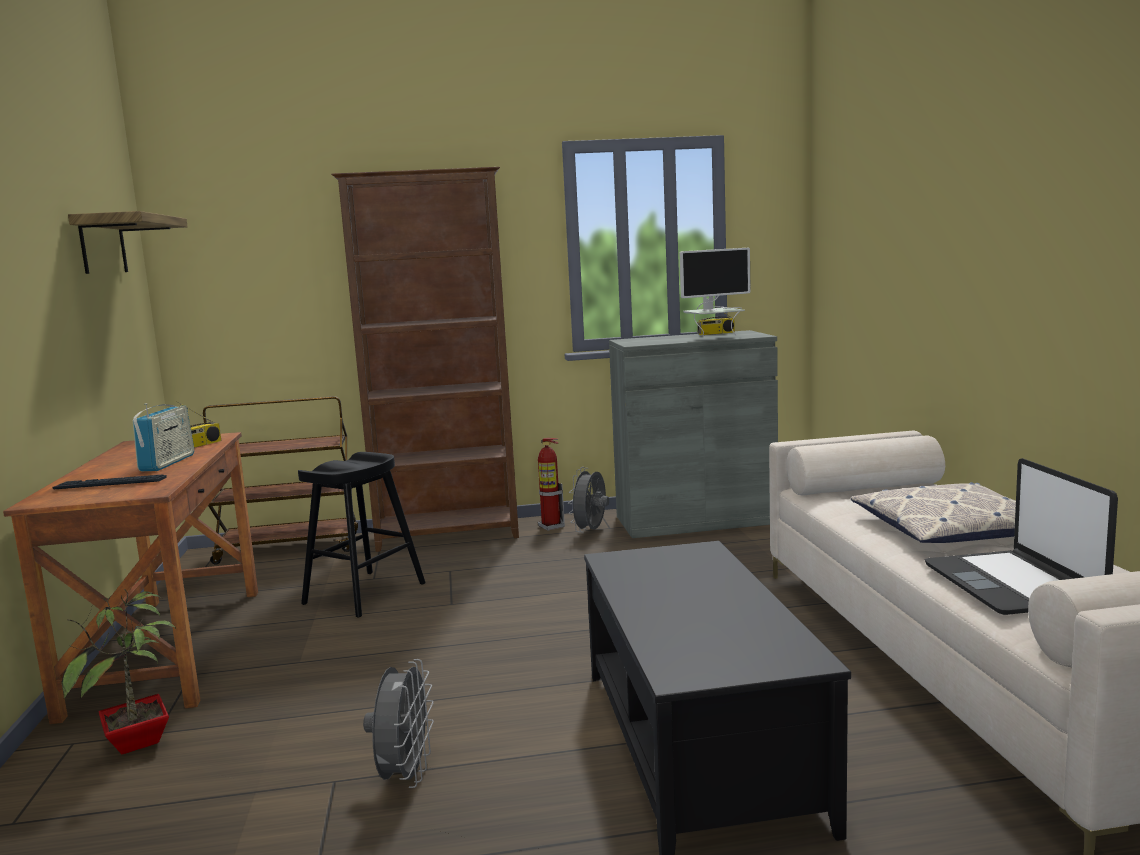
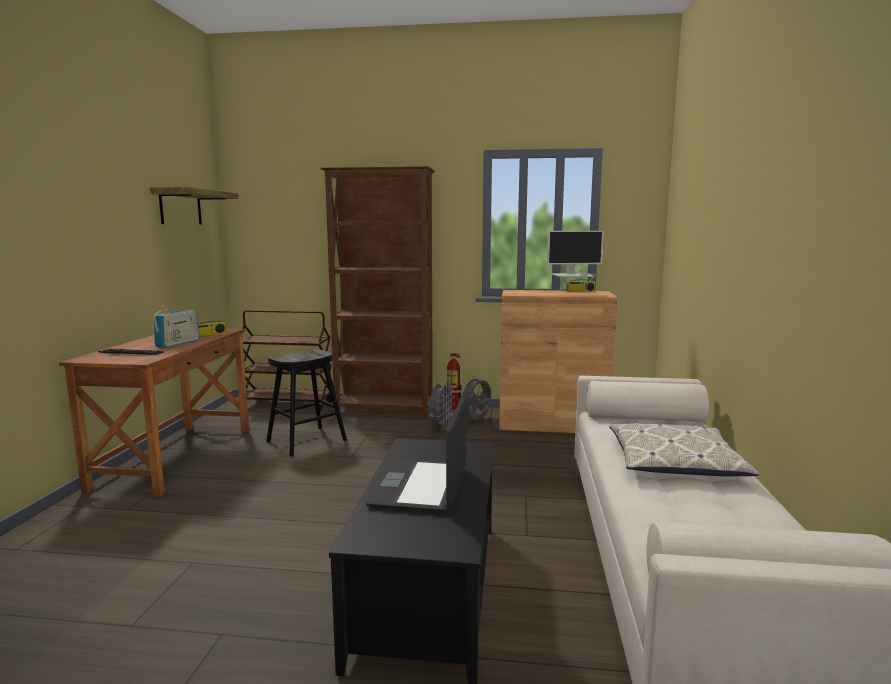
camera: 15 degrees right, 0 degrees up
(138, 743) = (113, 514): potted plant -> none
(405, 776) = (233, 569): grey fan -> grey fan (440, 427)
(695, 520) = (552, 423): grey cabinet -> brown cabinet
(1013, 584) = (679, 516): laptop -> laptop (421, 487)

